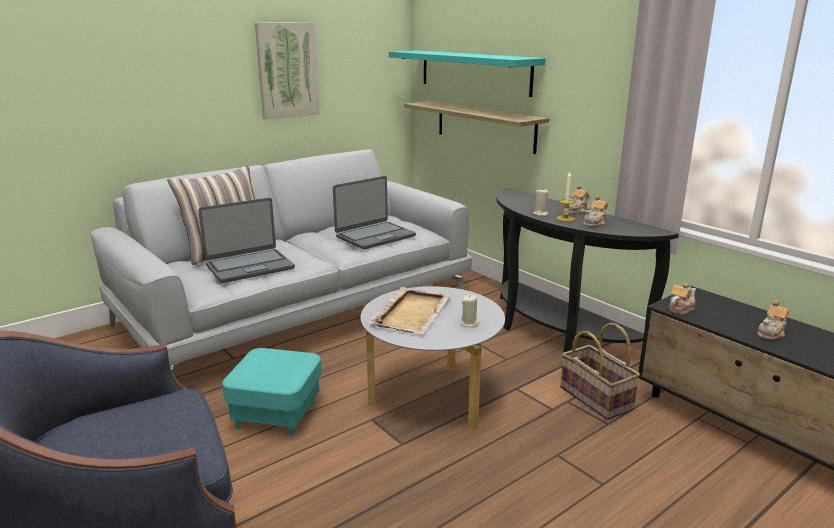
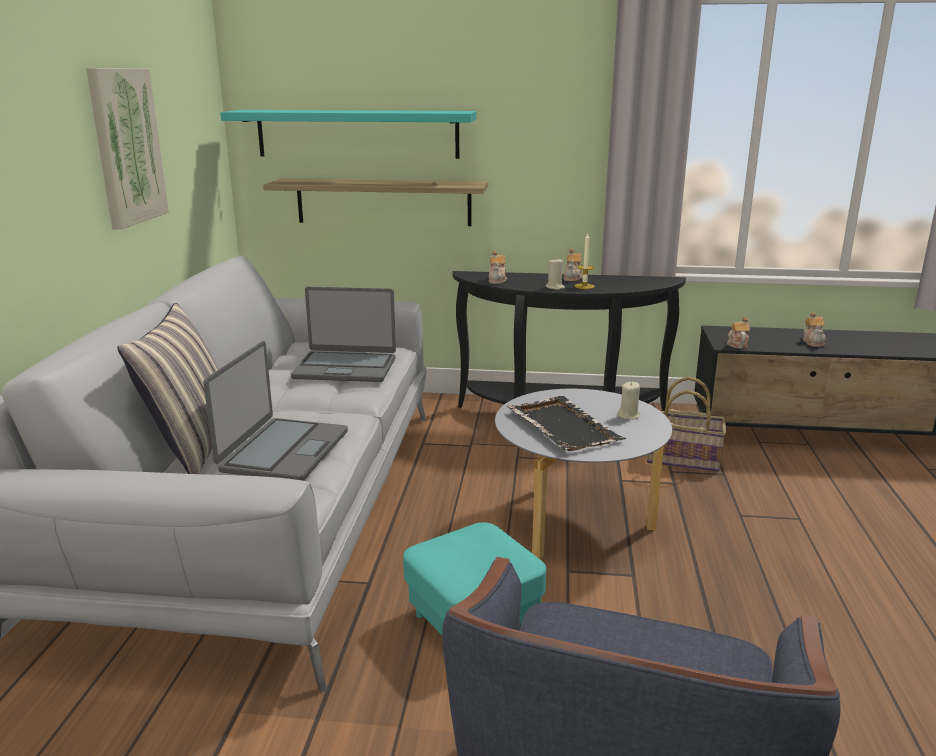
camera: 45 degrees left, 0 degrees up
(375, 236) = (345, 368): laptop -> laptop turned 90 degrees clockwise
(412, 312) = (563, 426): beige tray -> black tray
(595, 223) = (616, 284): teapot -> teapot (497, 280)

